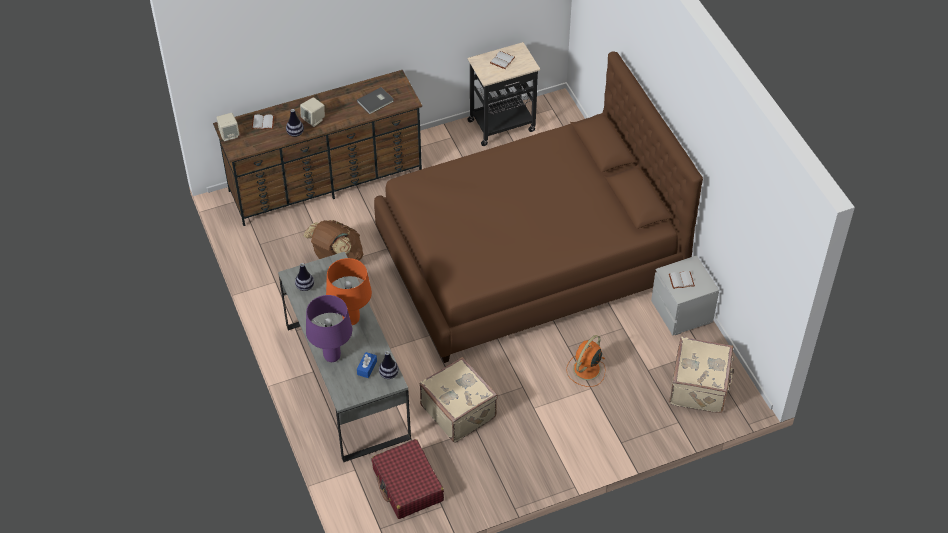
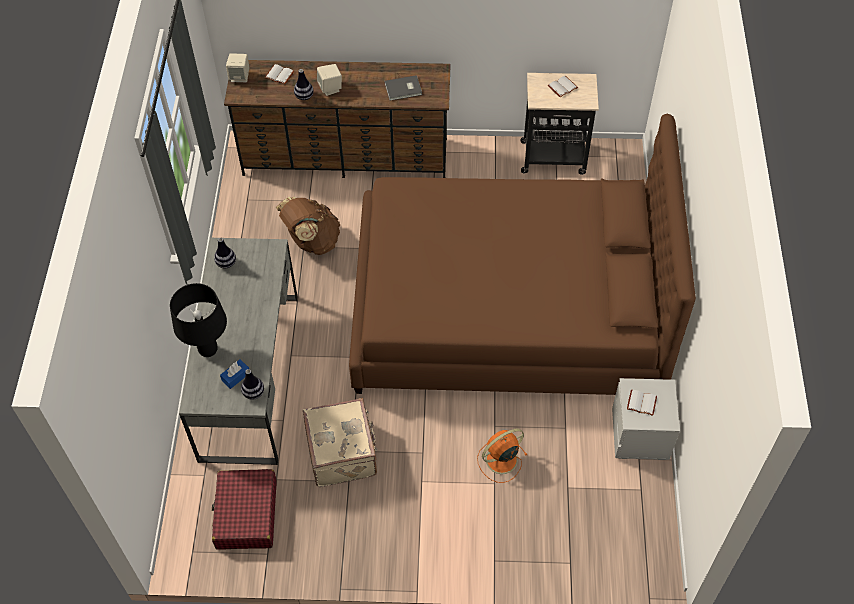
camera: 25 degrees right, 5 degrees up
(332, 357) = (208, 351): purple table lamp -> black table lamp
(351, 320) = (250, 317): orange table lamp -> none
(700, 387) = (616, 531): beige suitcase -> none

